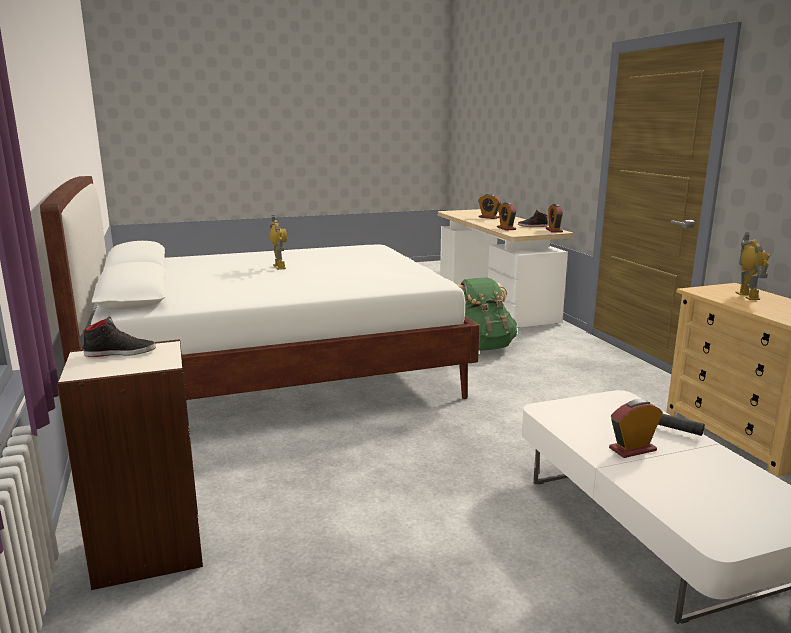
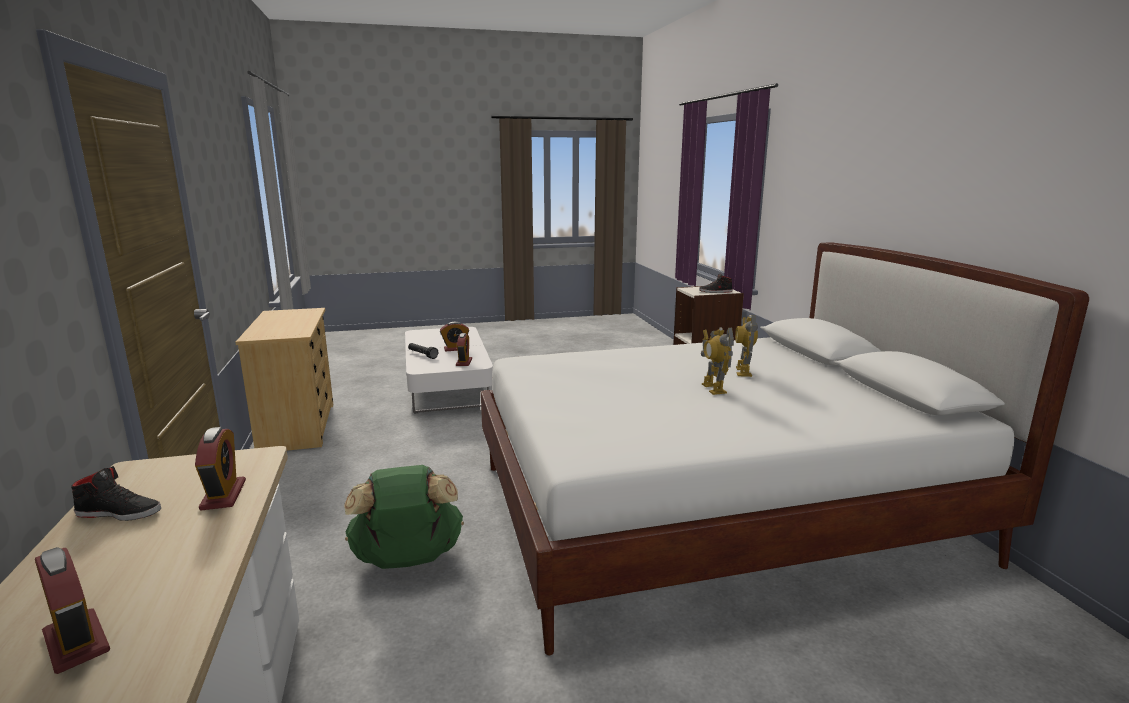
camera: 175 degrees left, 0 degrees up
(554, 230) = (135, 474): alarm clock -> alarm clock (464, 362)
(747, 296) = (276, 328): toy robot -> toy robot (743, 372)

